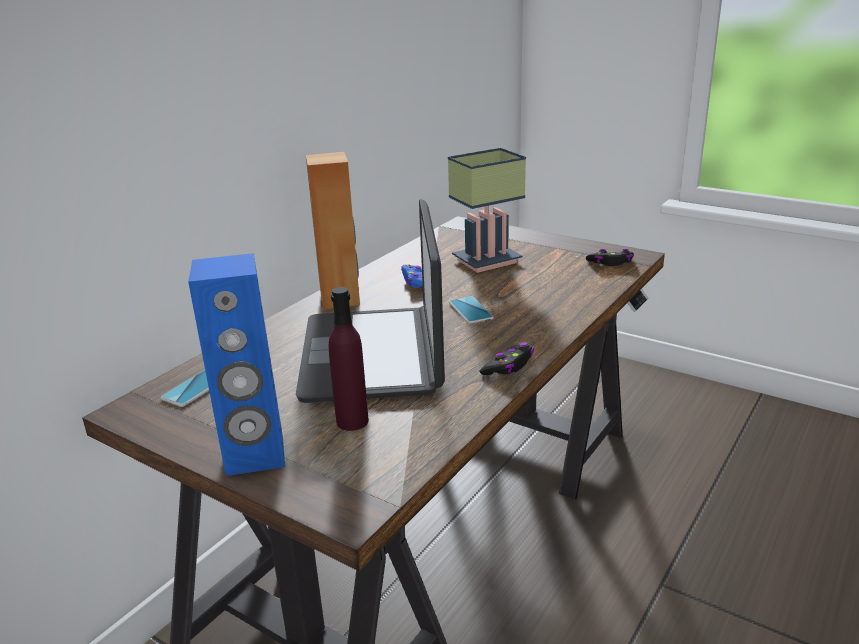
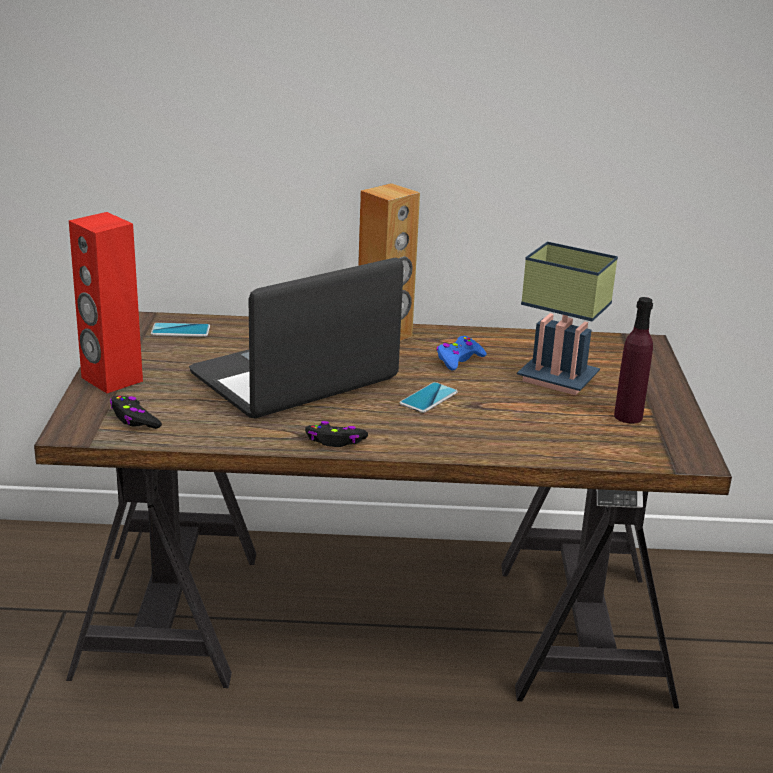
camera: 55 degrees right, 0 degrees up
(255, 456) = (111, 379): blue speaker -> red speaker
(352, 421) = (185, 399): purple bottle -> purple bottle (628, 416)
(610, 263) = (648, 447): black game controller -> black game controller (134, 419)

